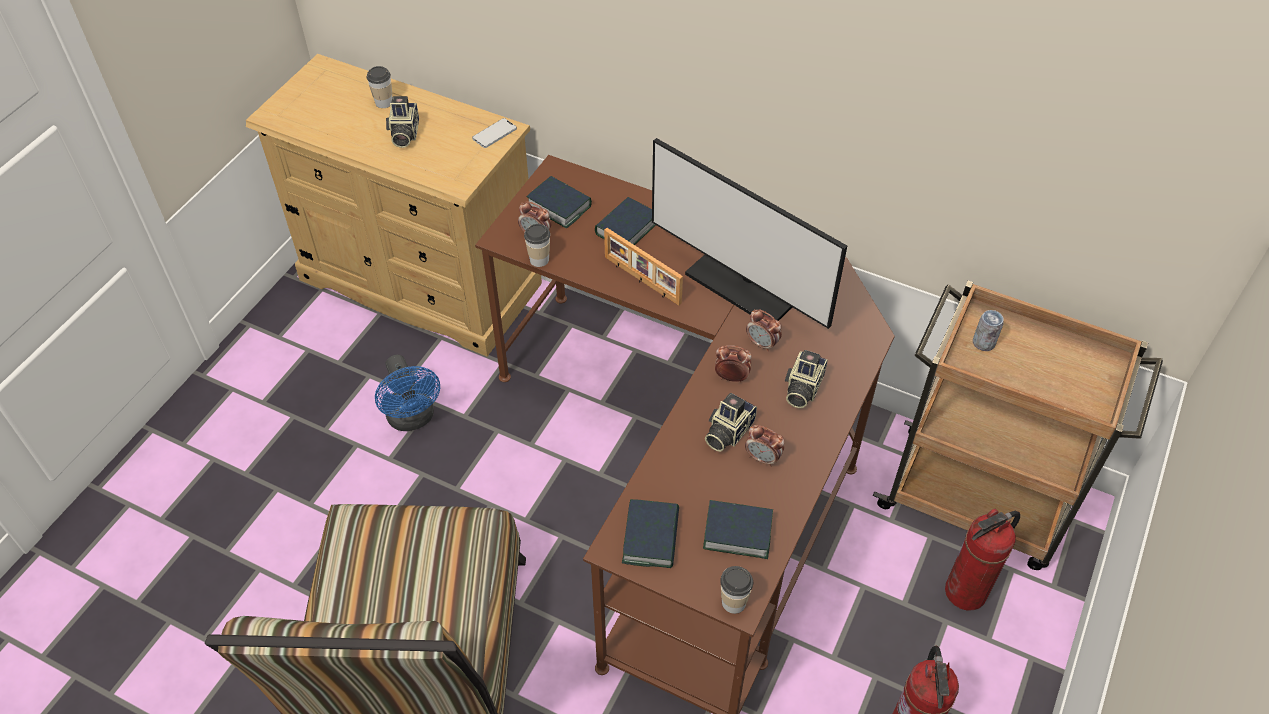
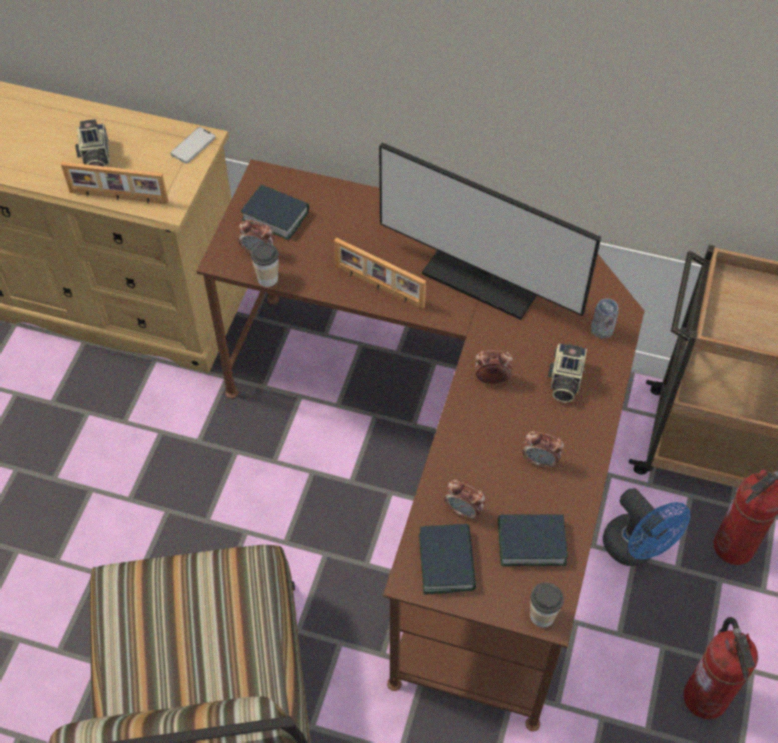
camera: 10 degrees left, 5 degrees up
(384, 102) = (65, 124): cup -> none
(413, 419) = (145, 452): blue fan -> blue fan (636, 549)
(416, 170) = (118, 198): none -> picture frame
(626, 228) = (351, 231): book -> none
(727, 431) = (499, 438): camera -> none
(762, 344) = (515, 338): alarm clock -> alarm clock (464, 510)
(983, 343) = (734, 308): can -> can (602, 330)

